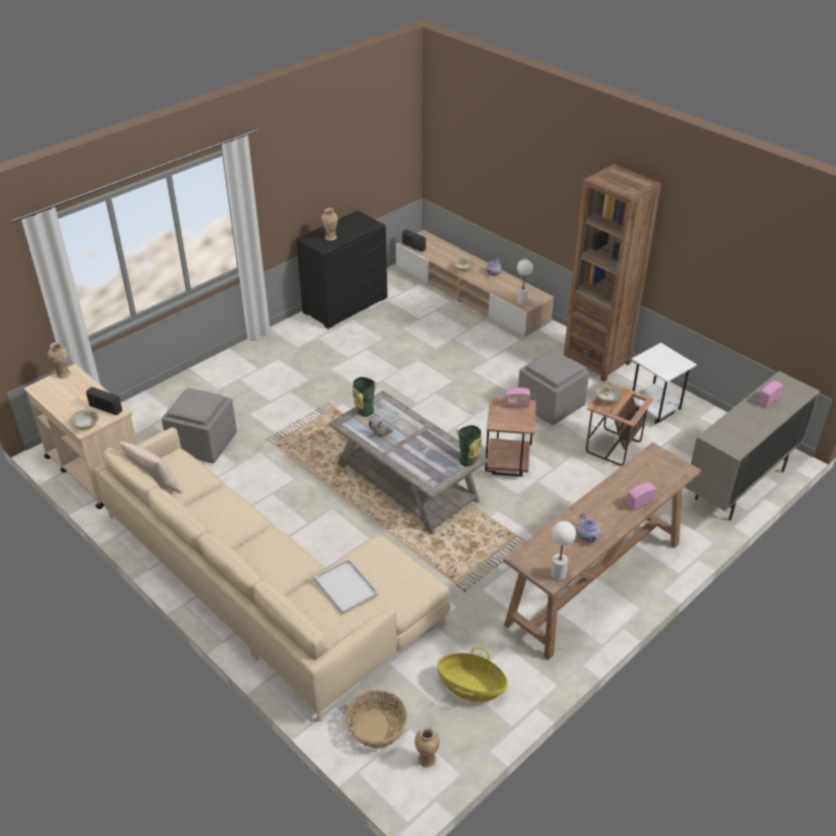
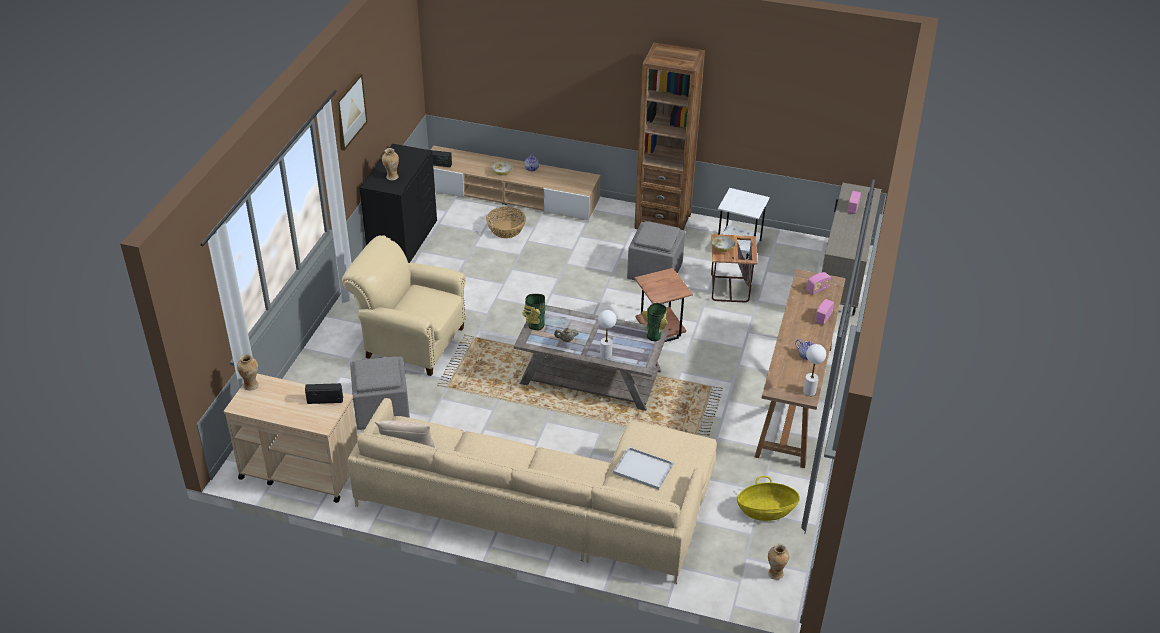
camera: 30 degrees left, 0 degrees up
(86, 425) = (322, 421): bowl -> none
(277, 392) = (410, 341): none -> beige armchair
(290, 159) = (349, 111): none -> picture
(377, 728) = (722, 569): basket -> basket (506, 229)
(517, 404) = (661, 276): radio -> radio (817, 289)
(522, 302) = (578, 188): white table lamp -> white table lamp (606, 355)

